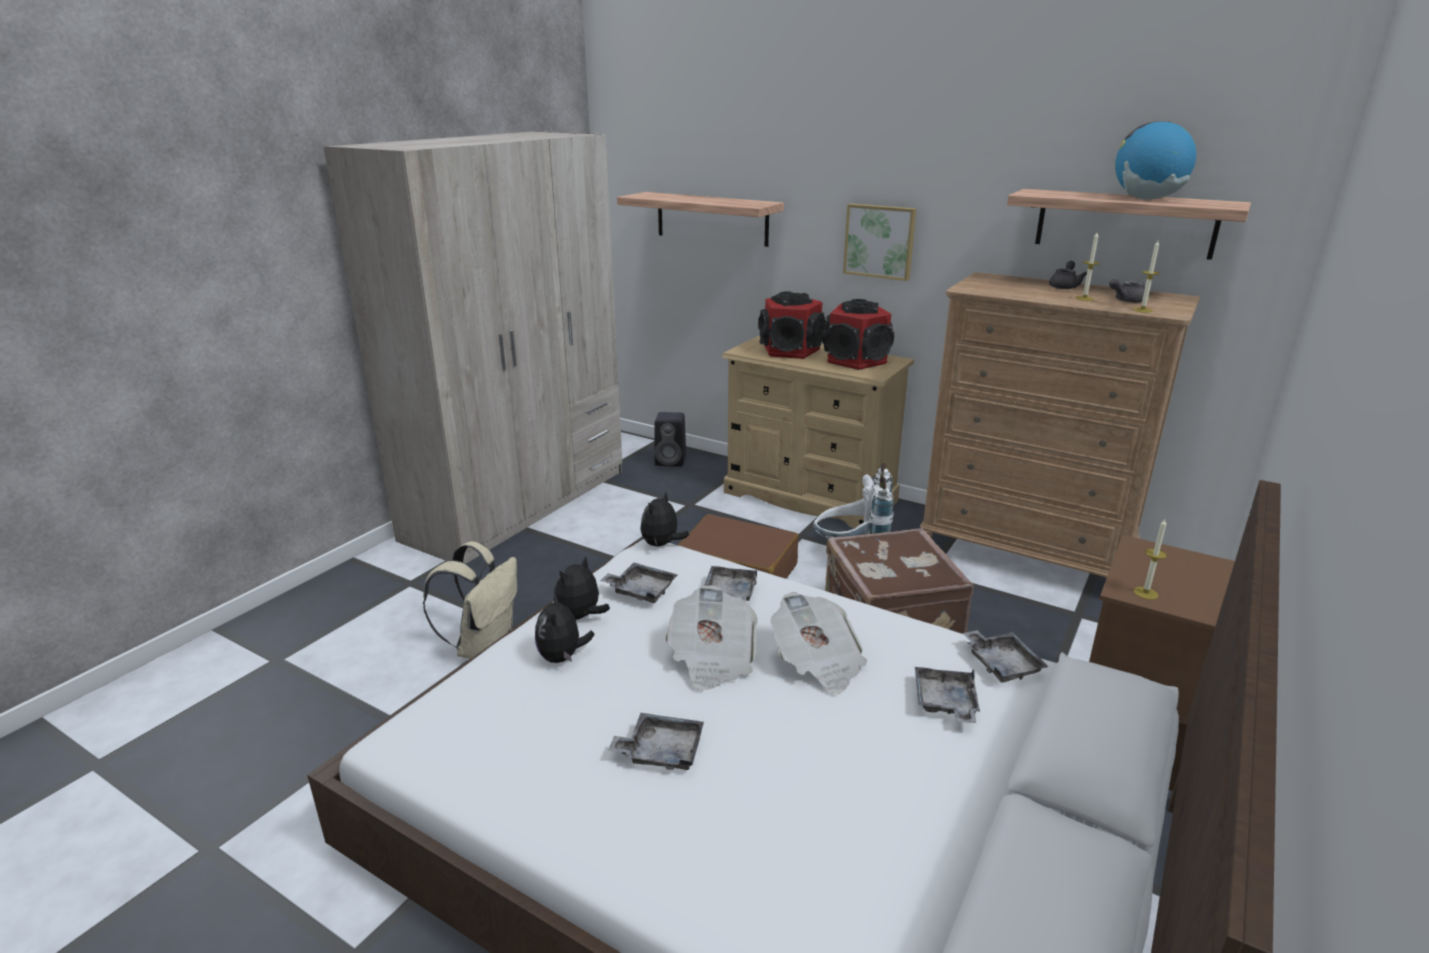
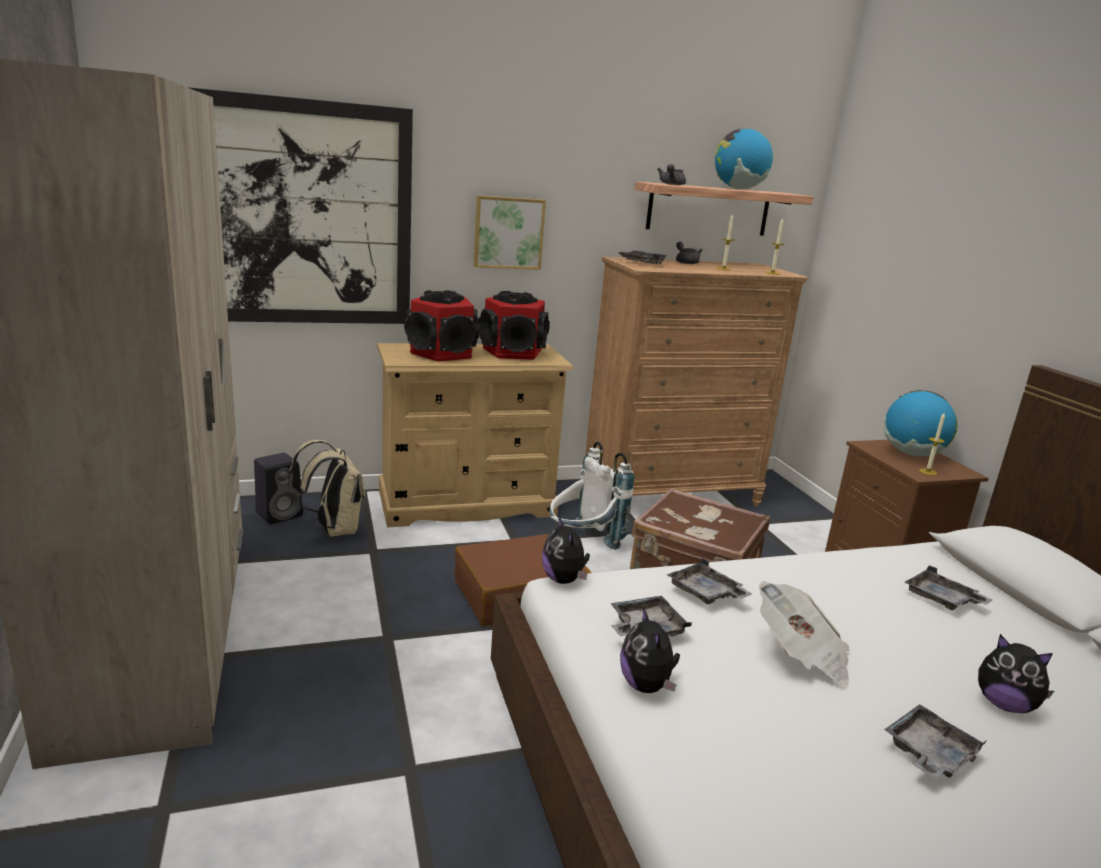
camera: 50 degrees left, 5 degrees down
(484, 647) = (411, 817): beige backpack -> beige backpack (333, 529)
(562, 657) = (713, 733): plush toy -> plush toy (1004, 704)
(712, 218) = (301, 215): shelf -> picture
(817, 663) = (850, 615): newspaper -> none
(1002, 664) = (907, 557): grey tray -> grey tray (642, 263)
(1125, 301) = (745, 268): grey teapot -> grey teapot (671, 184)
(1182, 573) = (912, 454): none -> globe

